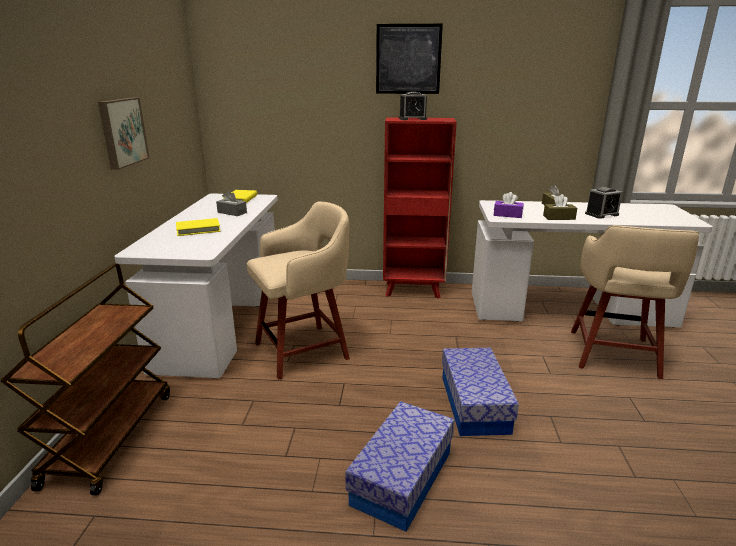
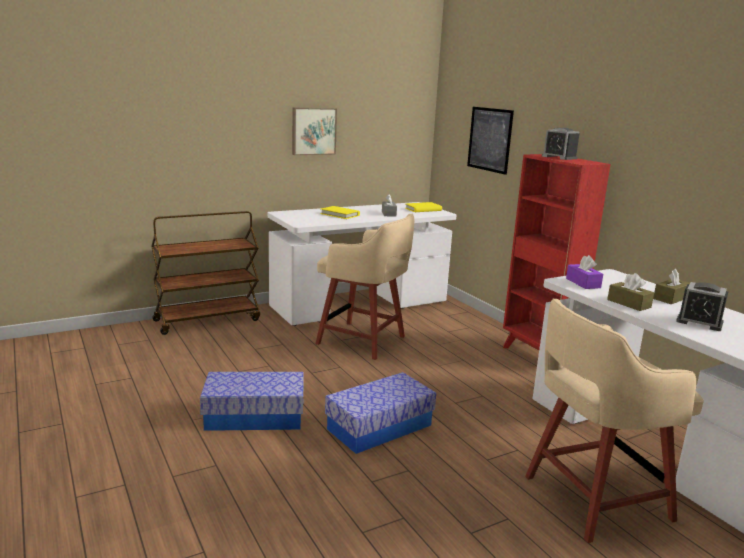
camera: 55 degrees right, 5 degrees down
(408, 59) = (582, 93): picture -> picture (489, 139)

